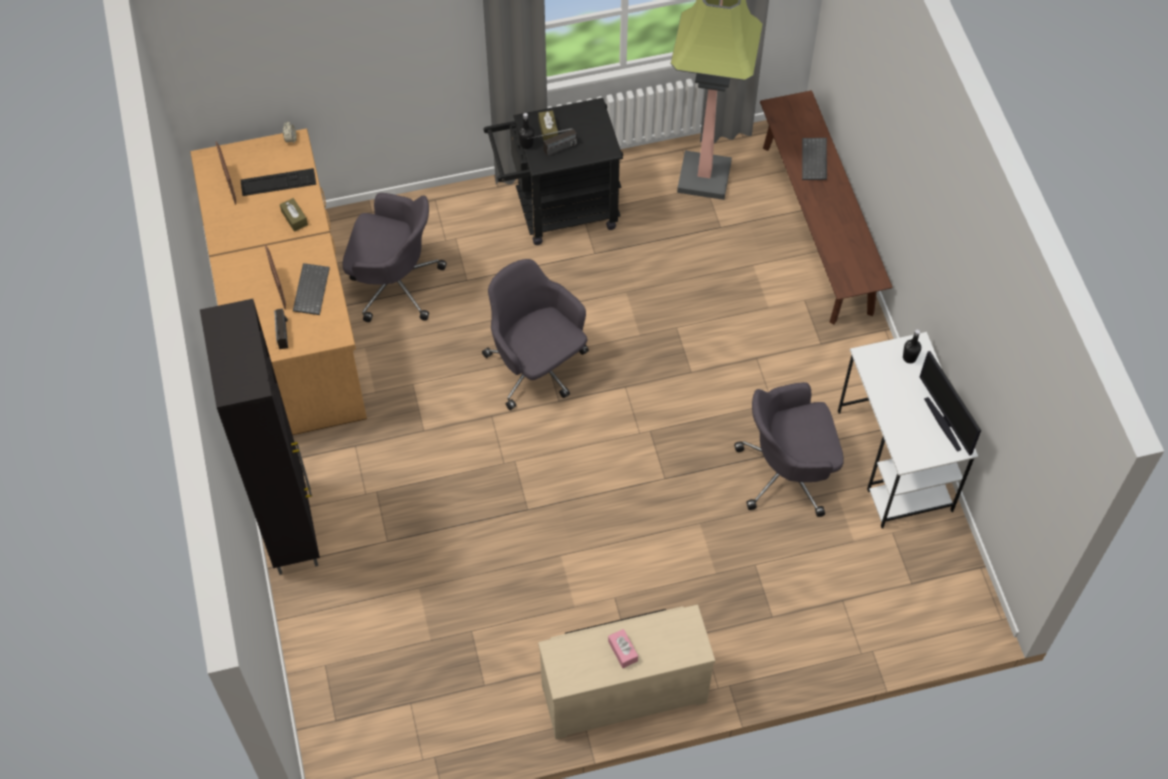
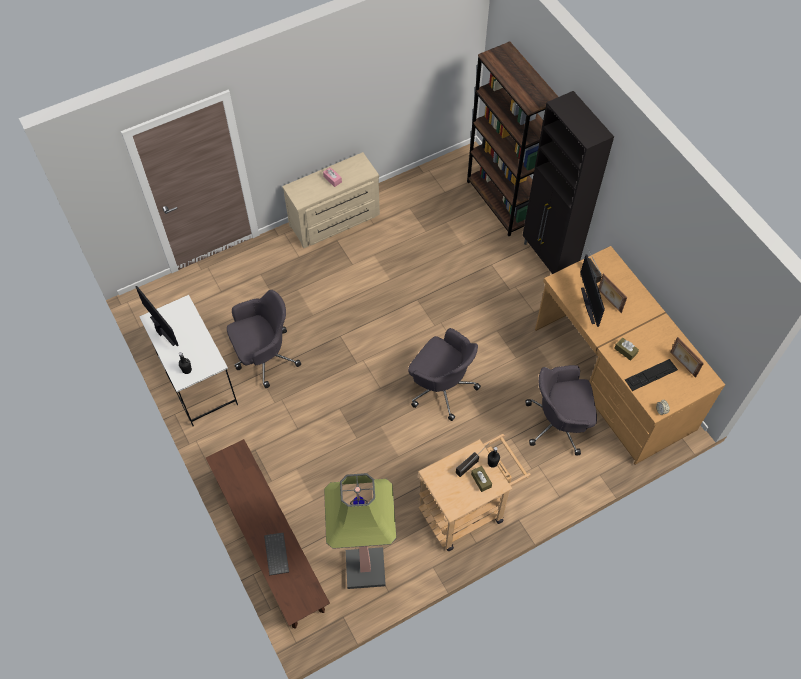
camera: 165 degrees right, 0 degrees up
(310, 289) = (589, 305): keyboard -> monitor
(320, 655) = (501, 202): none -> brown bookcase
(557, 211) = (467, 509): black cart -> beige cart

